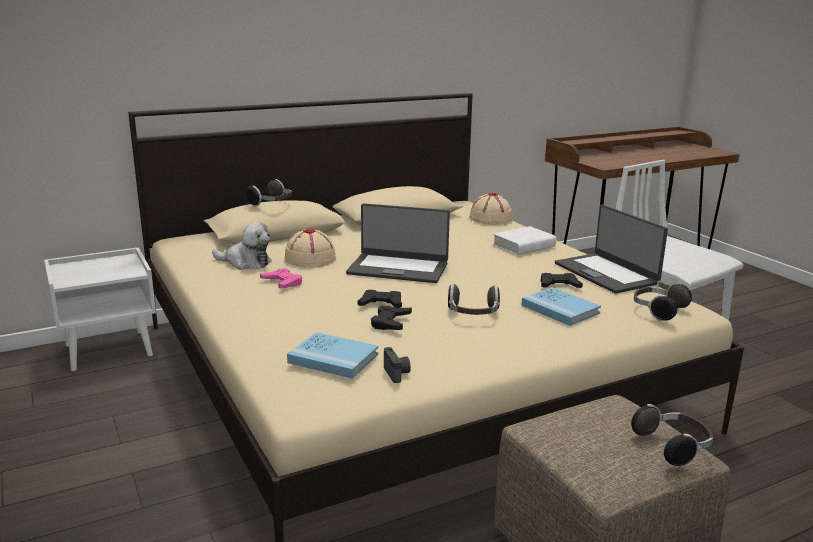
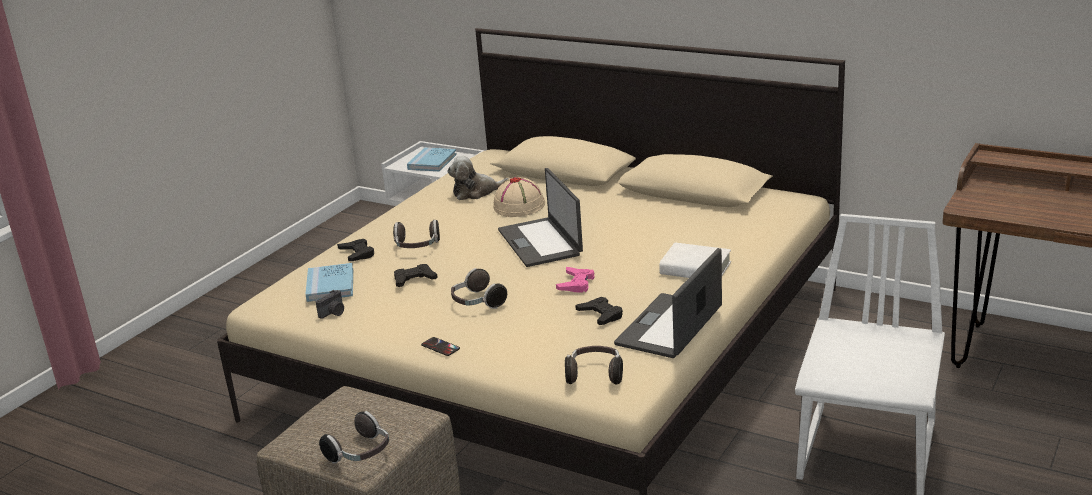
camera: 60 degrees right, 5 degrees up
(246, 263) = (476, 192): plush toy -> plush toy turned 90 degrees clockwise
(272, 204) = (561, 142): headphones -> headphones (417, 247)
(282, 282) = (451, 219): pink game controller -> pink game controller (576, 284)
(381, 304) = (448, 264): black game controller -> black game controller (357, 254)
(490, 218) = (763, 227): beige hat -> none
(541, 347) = (440, 347): none -> phone
(560, 309) = (535, 332): blue book -> blue book (432, 162)

